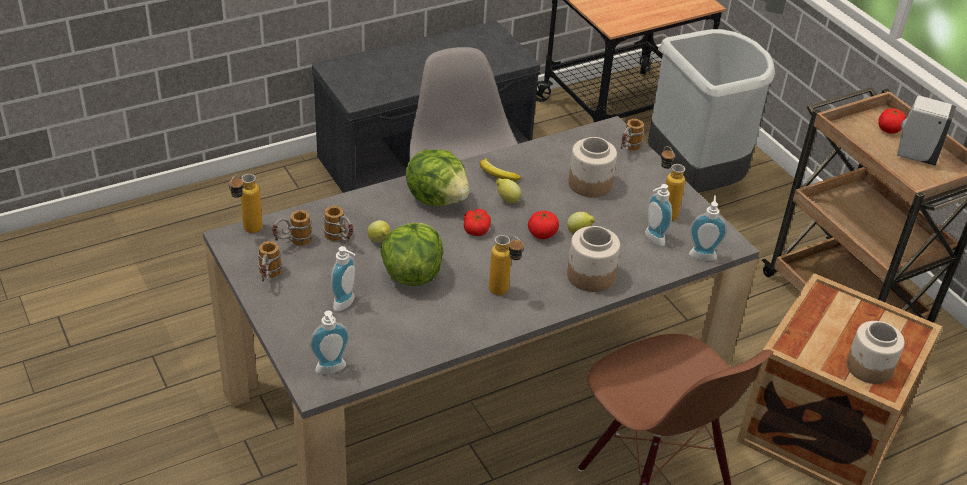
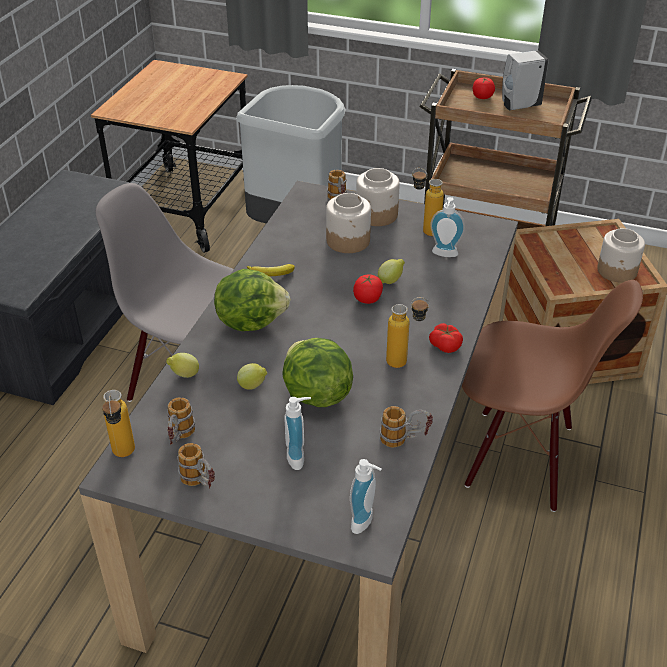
camera: 40 degrees left, 0 degrees up
(340, 240) = (218, 407): mug -> mug (404, 440)
(476, 229) = (315, 326): tomato -> tomato (445, 345)
(507, 200) = (306, 289): lemon -> lemon (184, 375)
(590, 276) = (443, 308): jar -> jar (376, 215)
(702, 254) = (489, 245): soap dispenser -> none

